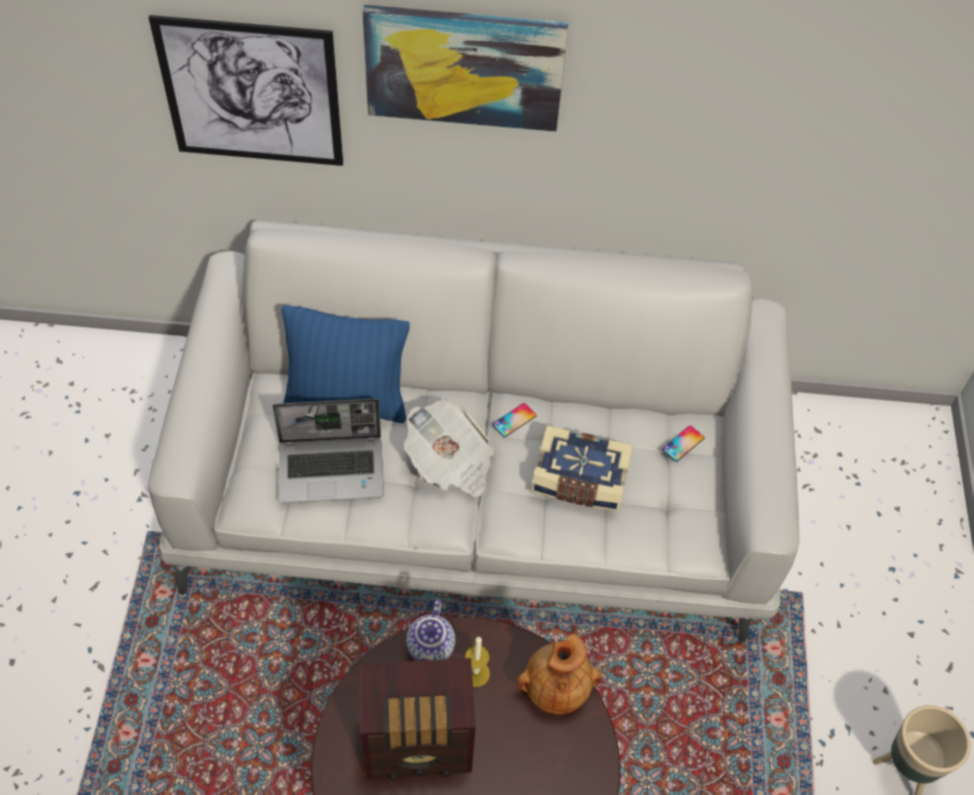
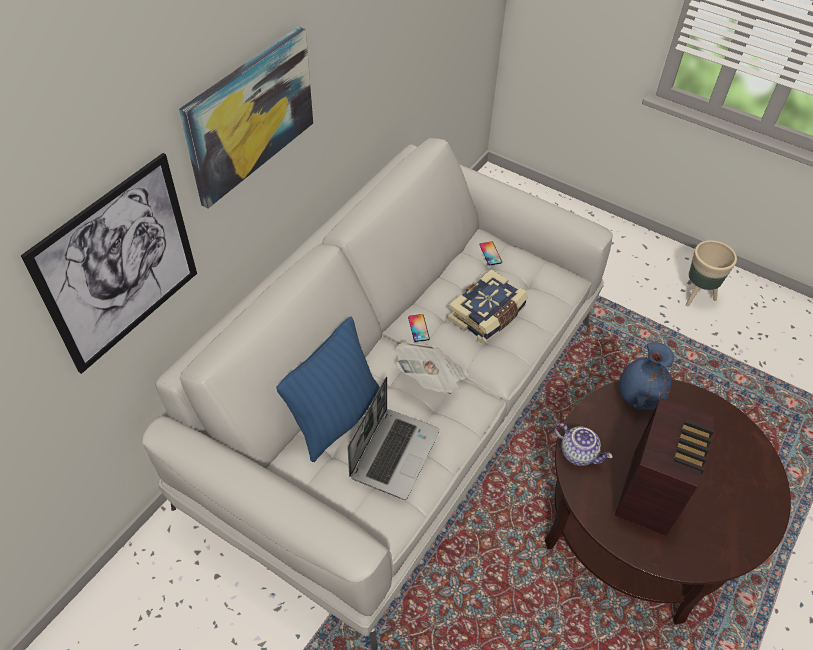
camera: 60 degrees left, 5 degrees down
(476, 673) = (609, 436): candle -> none
(556, 688) = (638, 396): brown vase -> blue vase

